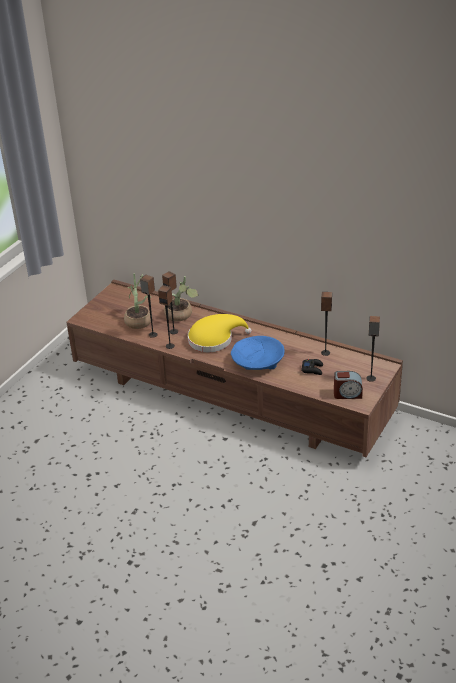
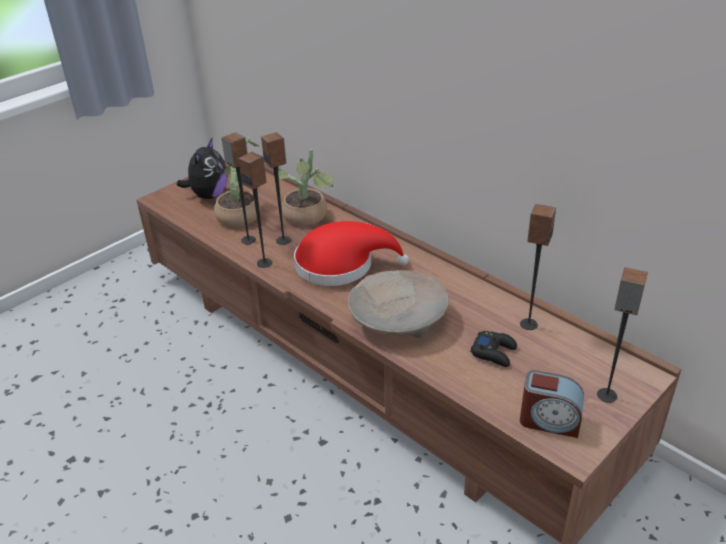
camera: 15 degrees right, 0 degrees up
(111, 312) = (208, 195): none -> plush toy
(214, 339) = (341, 265): yellow hat -> red hat
(258, 362) = (398, 319): blue bowl -> beige bowl

